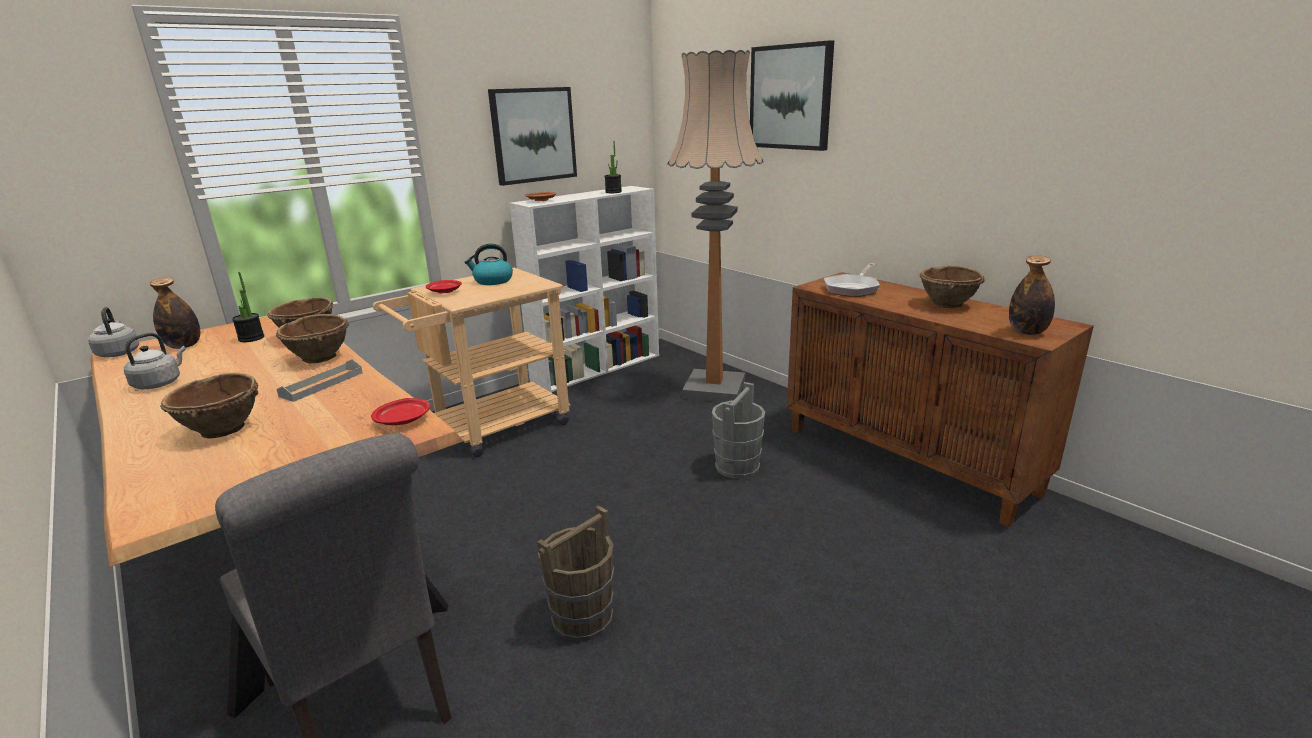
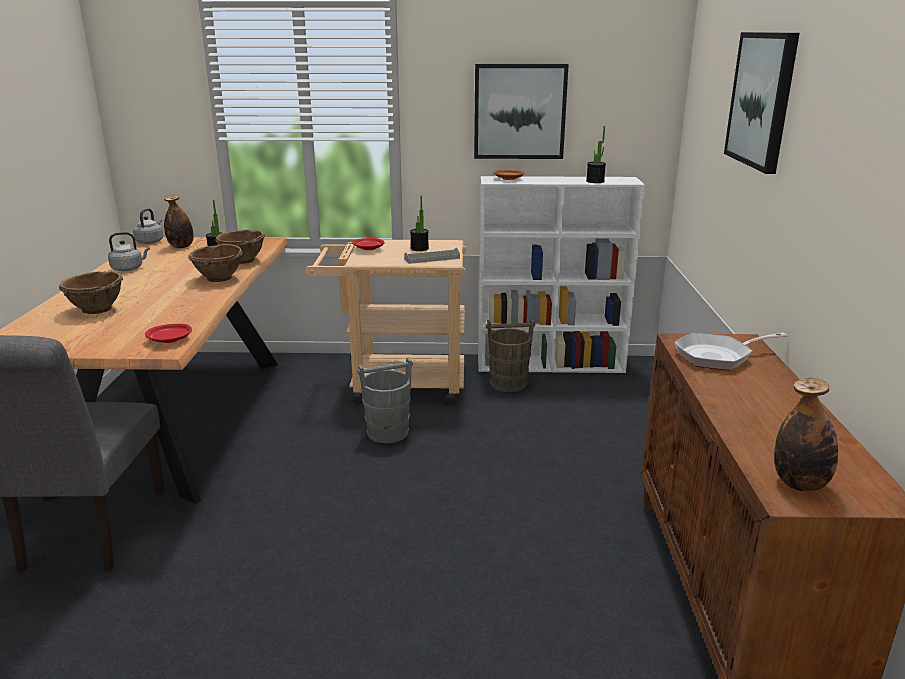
camera: 40 degrees right, 0 degrees up
(322, 384) = (185, 298): grey tray -> grey tray (432, 258)
(492, 281) = (419, 248): kettle -> potted plant
(582, 618) = (252, 559): brown bucket -> brown bucket (508, 383)
(714, 389) = (629, 427): floor lamp -> none
(737, 467) = (535, 510): grey bucket -> grey bucket (387, 432)
(947, 304) = (785, 414): brown bowl -> none

